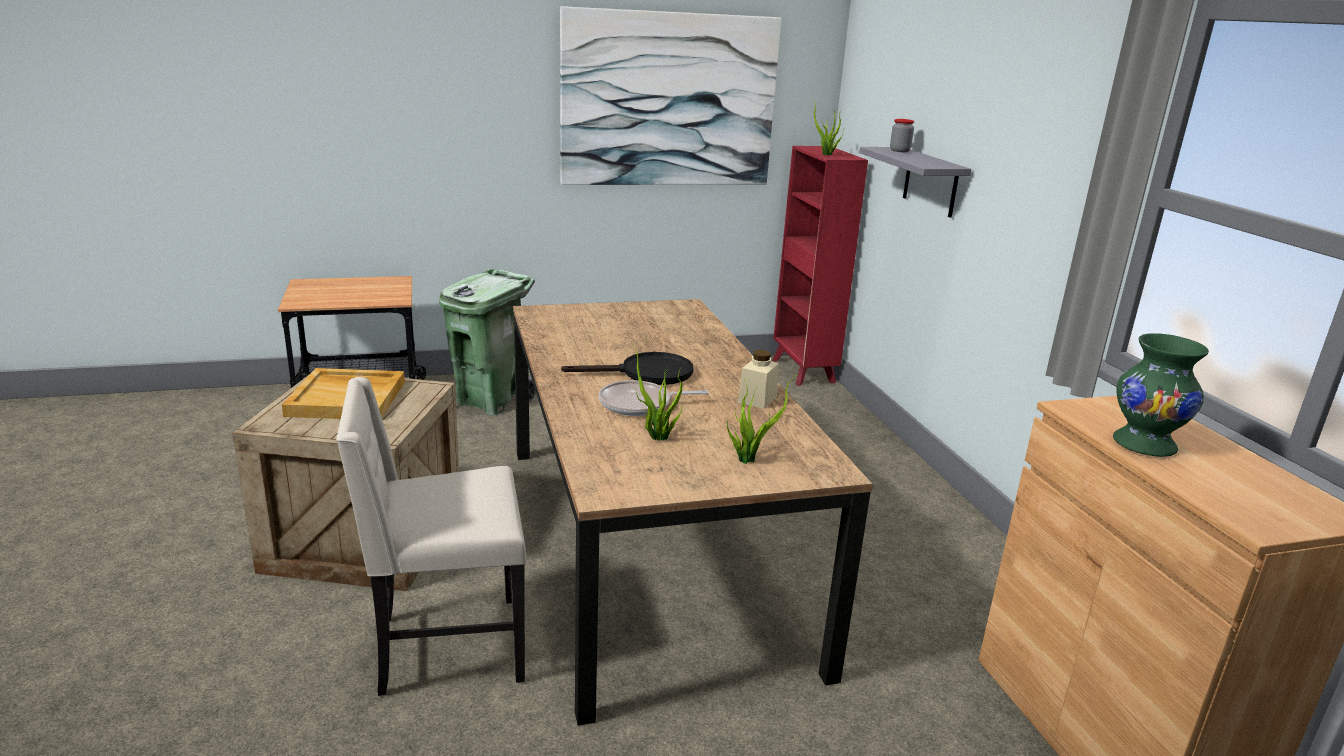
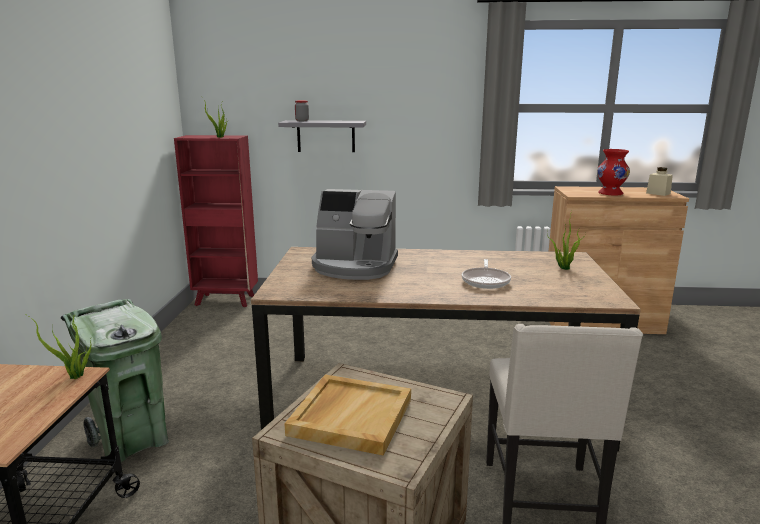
camera: 70 degrees left, 5 degrees down
(645, 333) = (355, 266): none -> coffee machine
(646, 374) = (434, 274): black frying pan -> none
(657, 437) = (537, 282): potted plant -> potted plant (75, 377)
(669, 100) = (114, 111): picture -> none
(757, 399) = (482, 256): beige jar -> beige jar (658, 193)
(1145, 444) = (610, 193): green vase -> red vase

